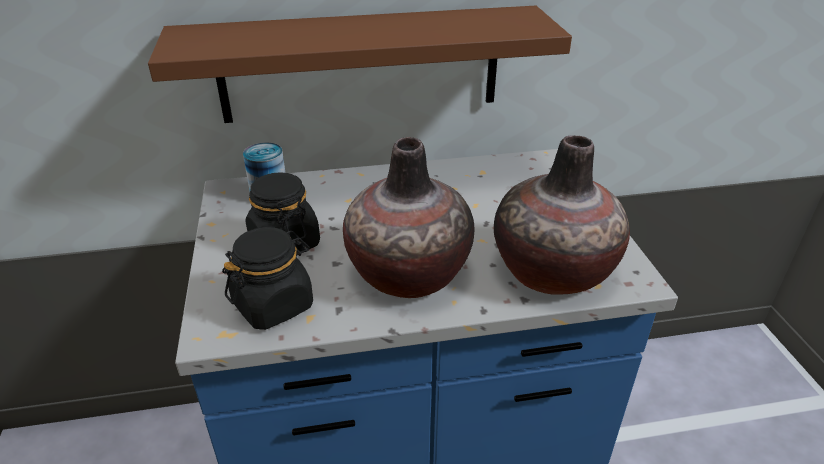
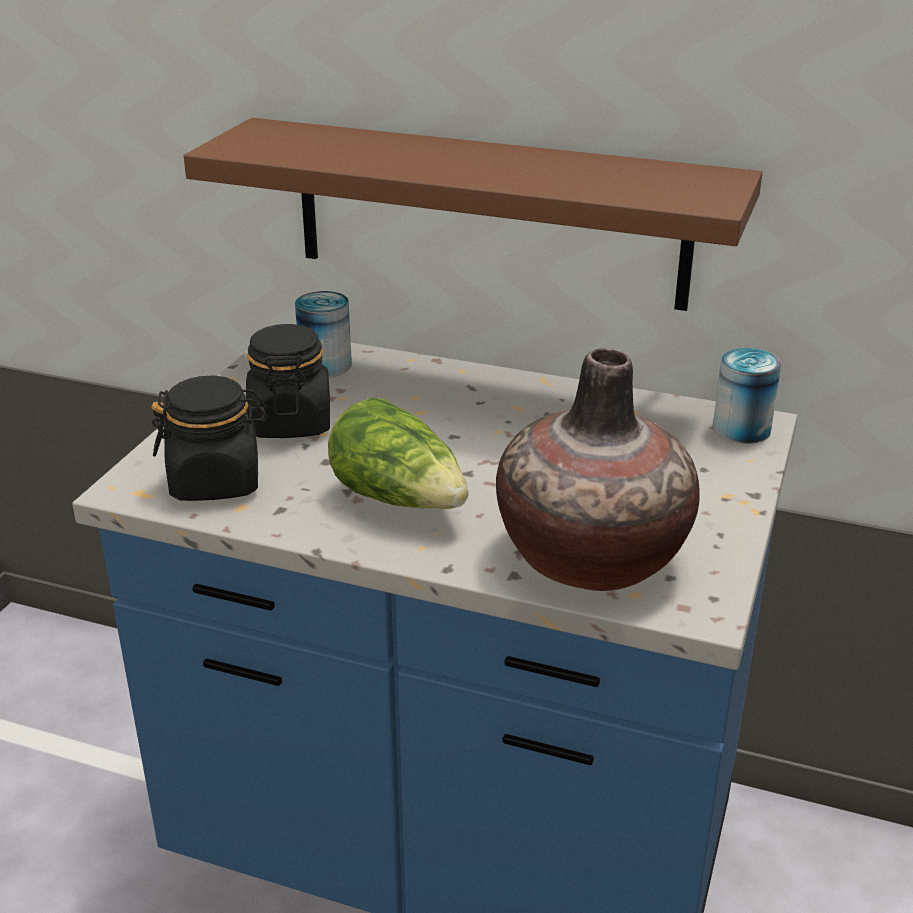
camera: 30 degrees right, 5 degrees down
(408, 273) = (400, 499): vase -> lettuce
(546, 165) = (741, 429): none -> can

